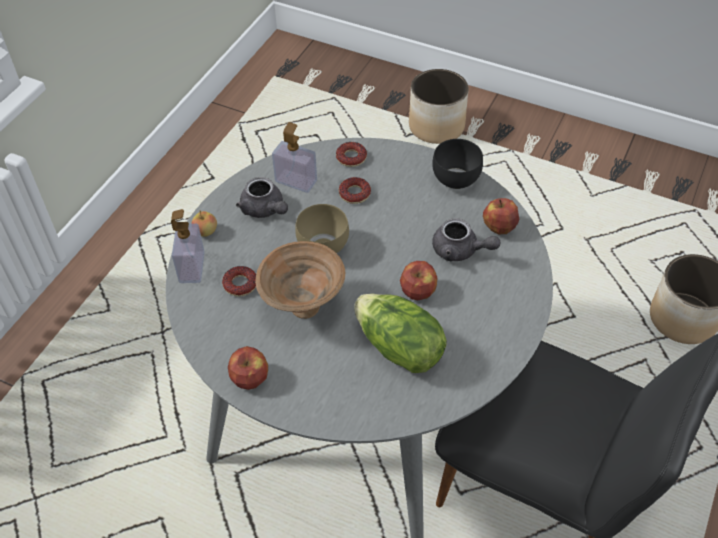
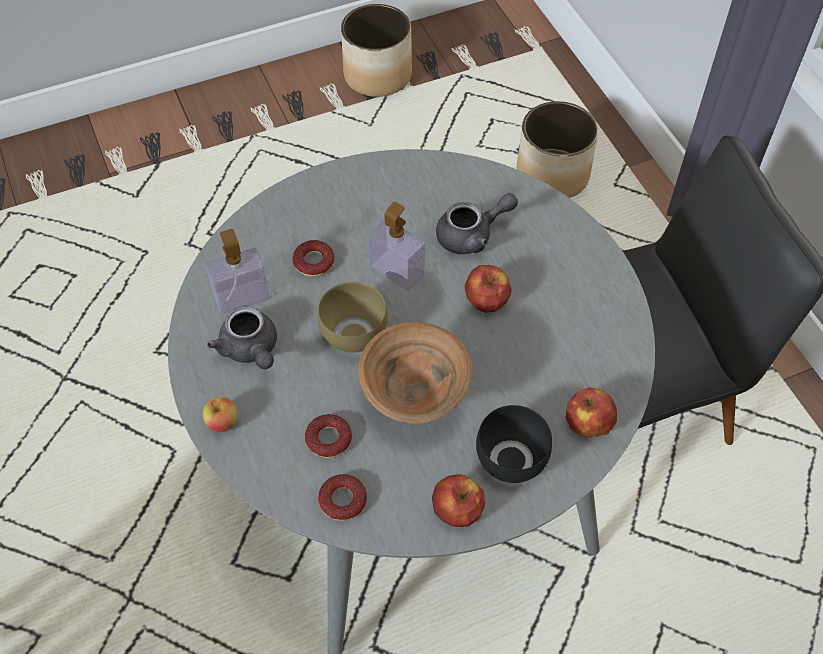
camera: 50 degrees left, 5 degrees up
(192, 267) = (258, 468): soap dispenser -> soap dispenser (397, 271)
(264, 210) = (251, 350): grey teapot -> grey teapot turned 60 degrees clockwise
(351, 157) = (263, 230): donut -> donut (342, 500)
(398, 349) = (538, 364): lettuce -> none
(436, 126) = (154, 164): planter -> planter (377, 75)
(456, 178) = (382, 173): black bowl -> black bowl (509, 458)
(499, 227) = (474, 188): apple -> apple (588, 425)

